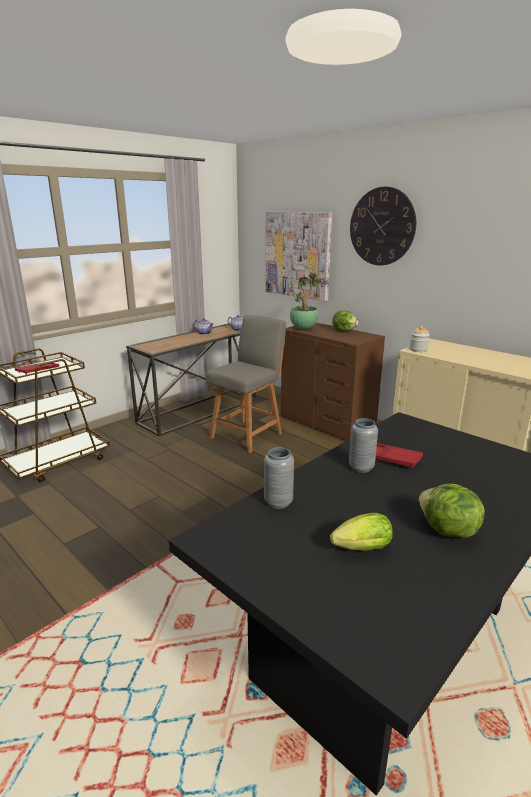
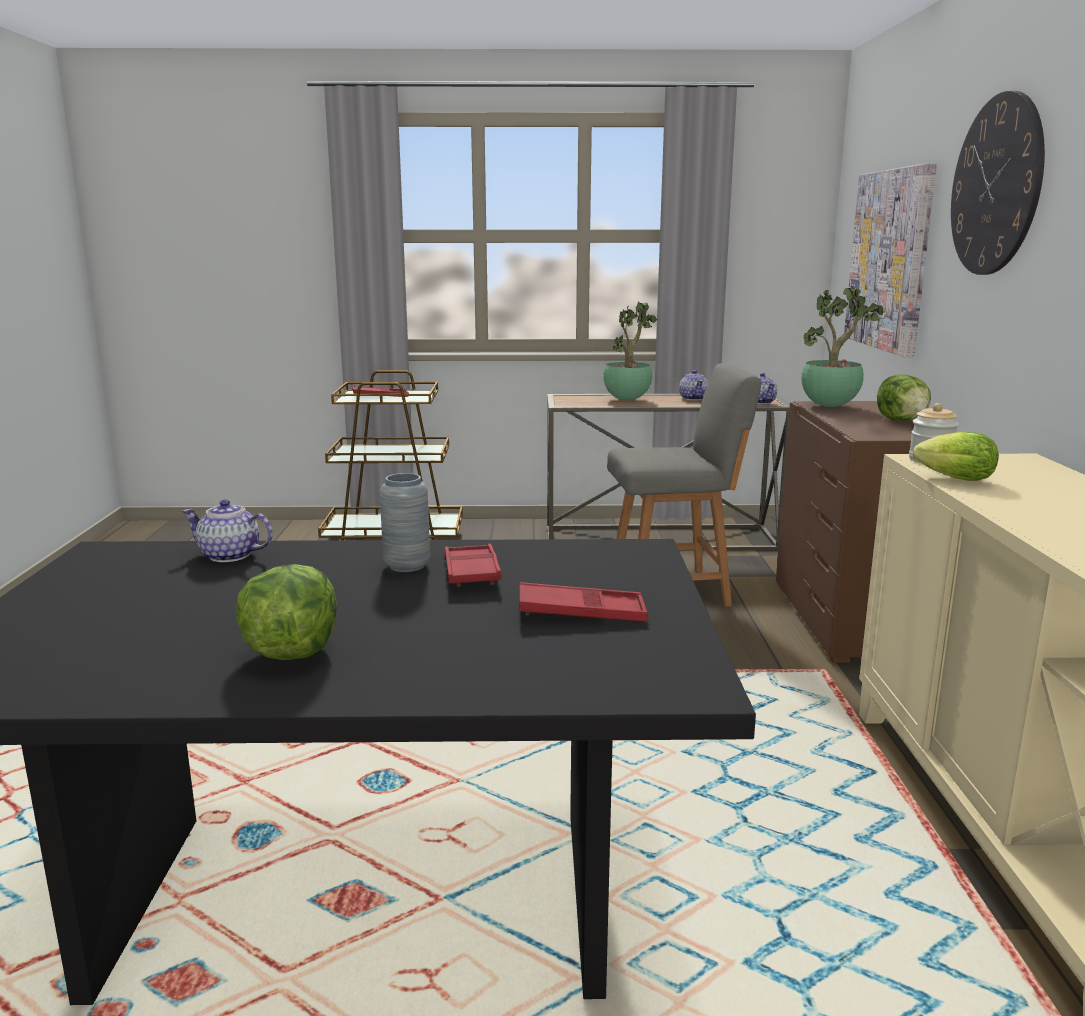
camera: 45 degrees right, 5 degrees down
(177, 340) = (627, 400): none -> potted plant
(278, 502) = (230, 555): grey vase -> teapot
(359, 549) = (166, 617): lettuce -> lettuce (951, 478)
(464, 457) = (581, 612): none -> red tray

